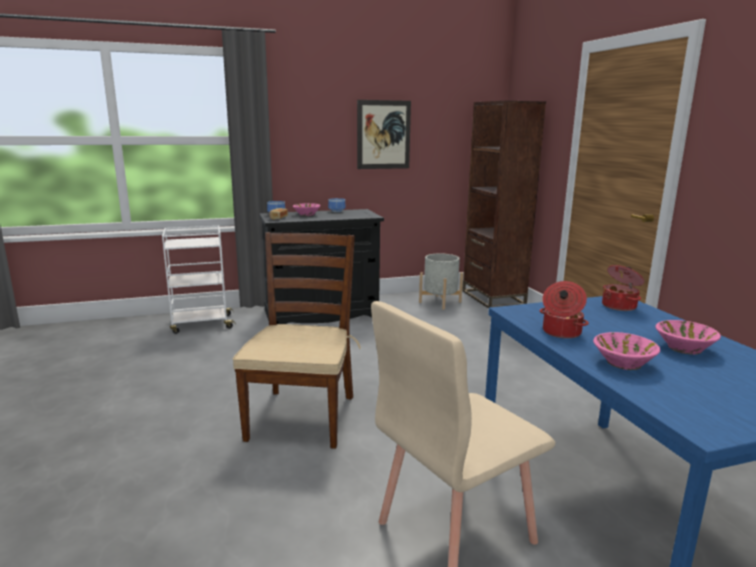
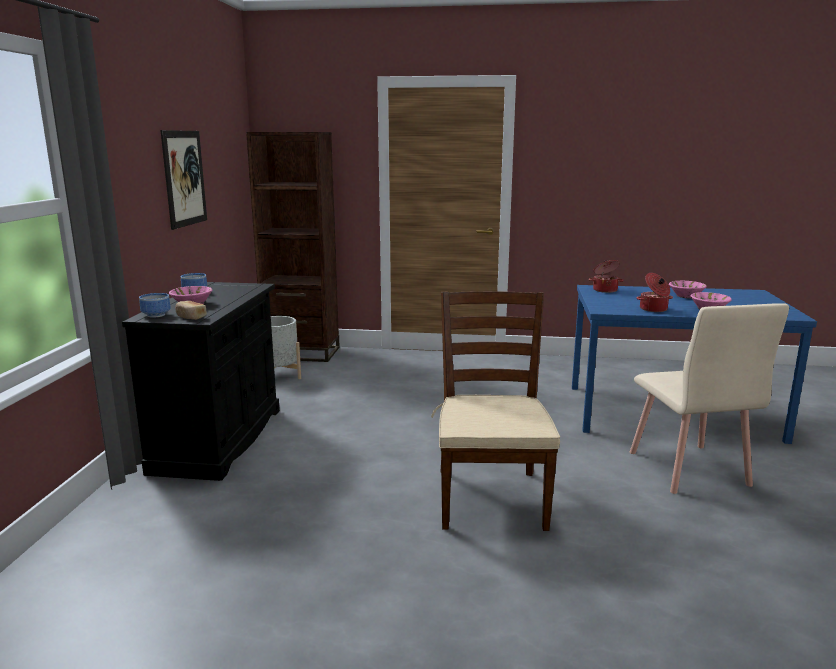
camera: 65 degrees left, 0 degrees up
(201, 324) = (122, 535): white cart -> none
(302, 416) = (490, 498): brown chair -> brown chair turned 60 degrees clockwise

